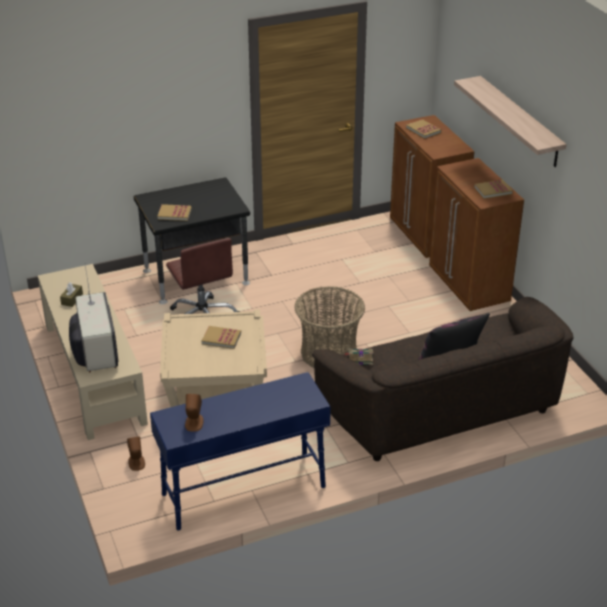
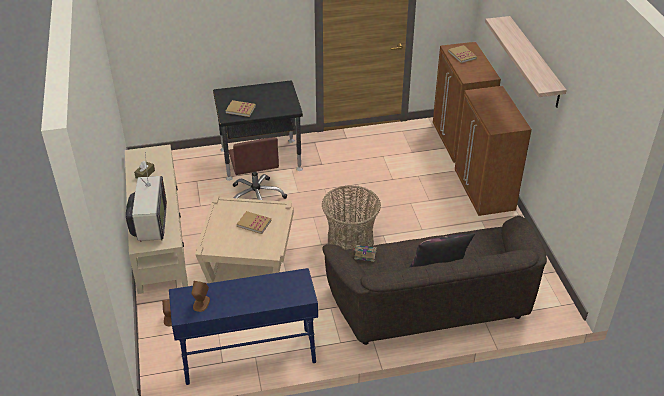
camera: 10 degrees right, 5 degrees up
(493, 190) = (506, 118): book -> none

